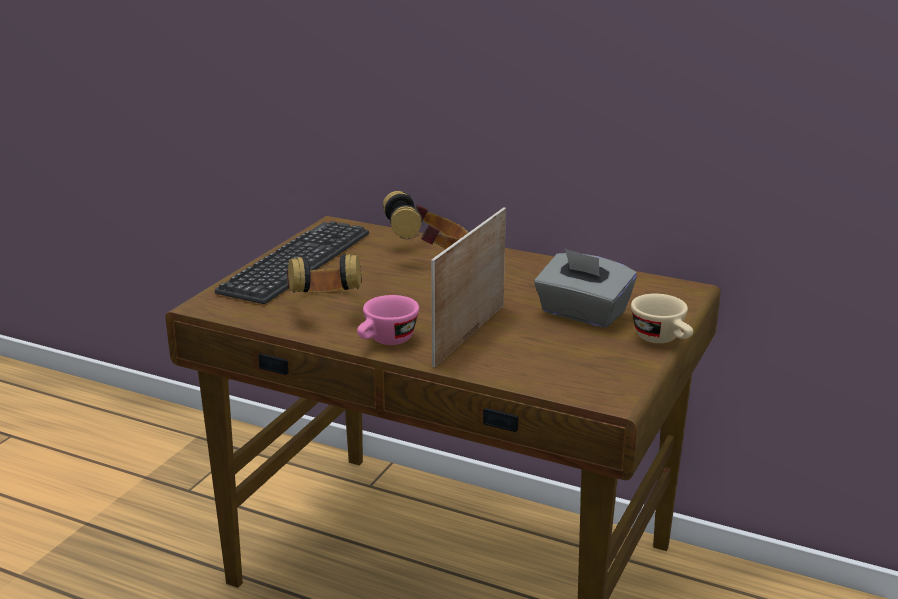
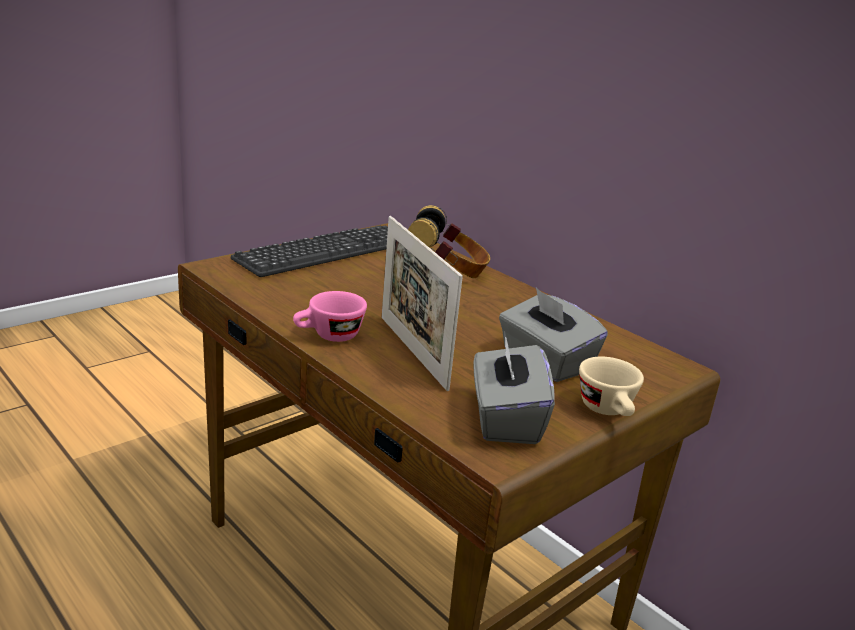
camera: 20 degrees right, 0 degrees up
(326, 306) = (309, 292): headphones -> none
(469, 335) = (412, 351): picture frame -> picture frame turned 75 degrees counterclockwise
(592, 368) = (505, 419): none -> grey tissue box

